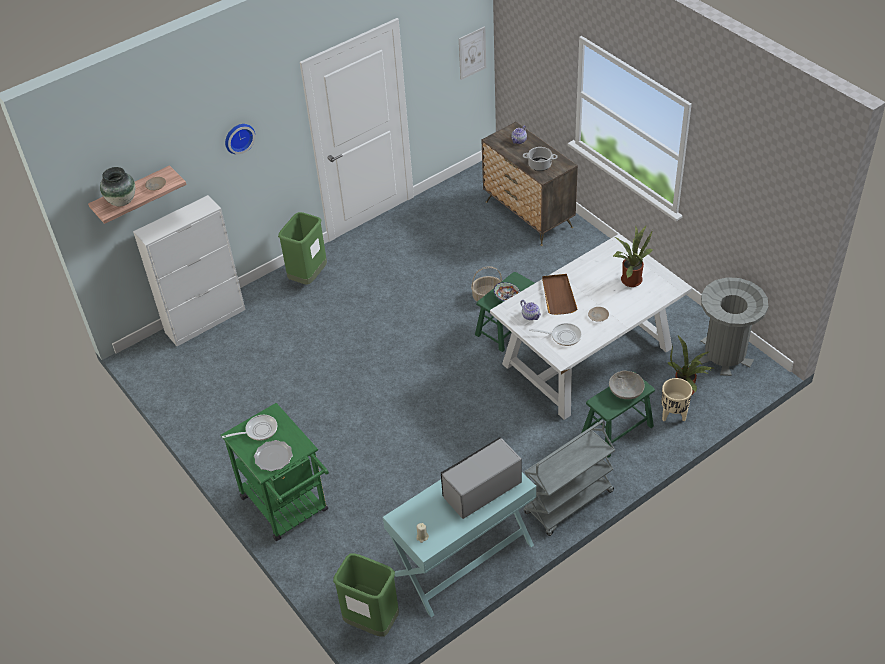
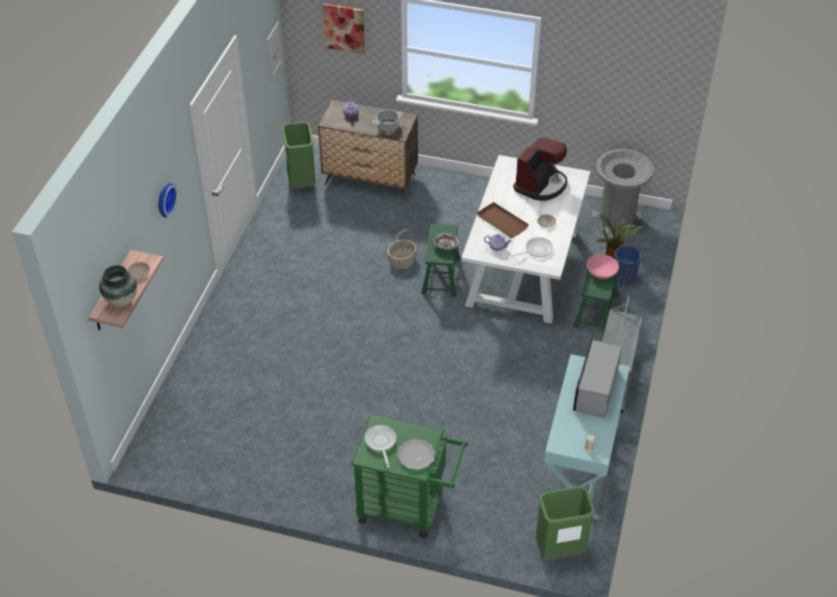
camera: 40 degrees left, 0 degrees up
(206, 321) = (173, 399): white cabinet -> none
(258, 430) = (381, 443): frying pan -> frying pan turned 45 degrees counterclockwise
(308, 277) = (231, 316): green trash can -> green trash can (301, 183)
(536, 53) = (344, 28): none -> picture
(625, 391) = (601, 272): grey bowl -> pink bowl
(629, 279) = (541, 185): potted plant -> coffee machine
(673, 415) = (624, 280): beige planter -> blue planter

